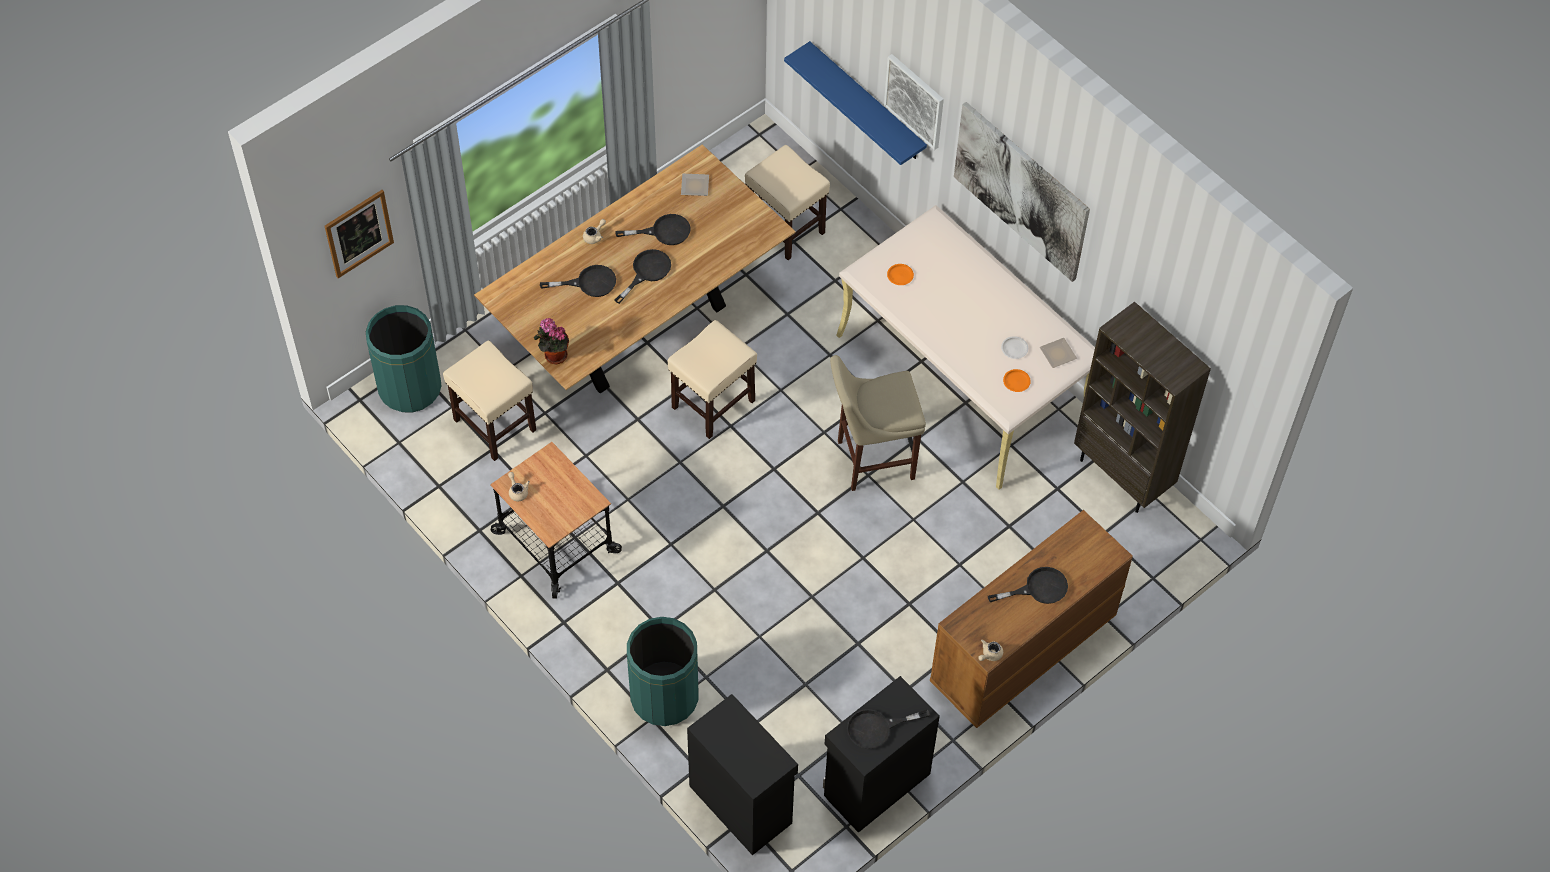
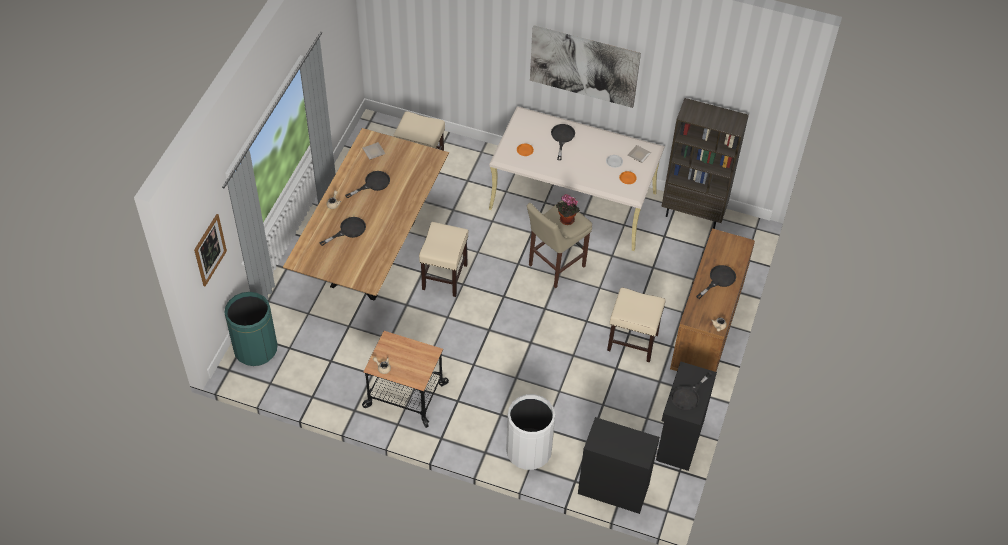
camera: 30 degrees left, 5 degrees down
(494, 424) = (322, 346): beige stool -> beige stool (632, 342)
(553, 355) = (355, 280): potted plant -> potted plant (565, 220)
(647, 272) = (378, 210): black frying pan -> black frying pan (562, 138)
(664, 697) = (528, 451): green trash can -> white trash can
(866, 103) = (451, 63): blue shelf -> none
(915, 100) = (491, 43): picture -> none

